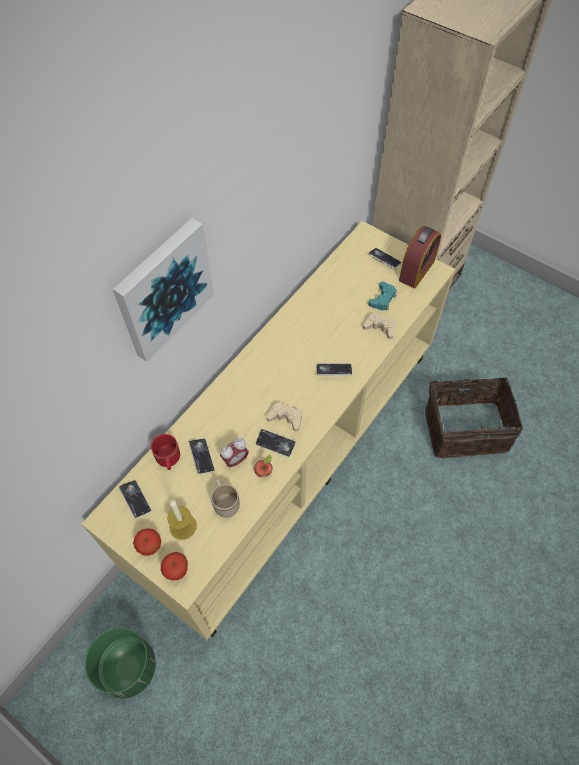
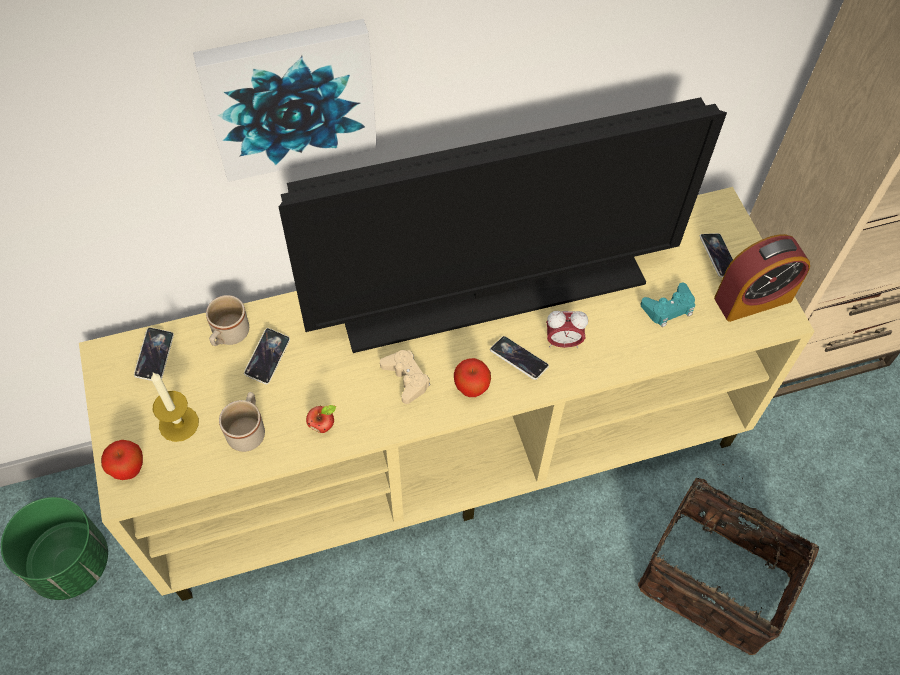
camera: 35 degrees right, 0 degrees up
(150, 547) = (125, 421): apple -> apple (471, 388)
(168, 460) = (228, 336): red mug -> beige mug
(235, 460) = (302, 388): alarm clock -> alarm clock (563, 342)
(275, 444) = (366, 402): phone -> none
(294, 346) = (494, 295): none -> television
(380, 327) = (631, 343): beige game controller -> none

